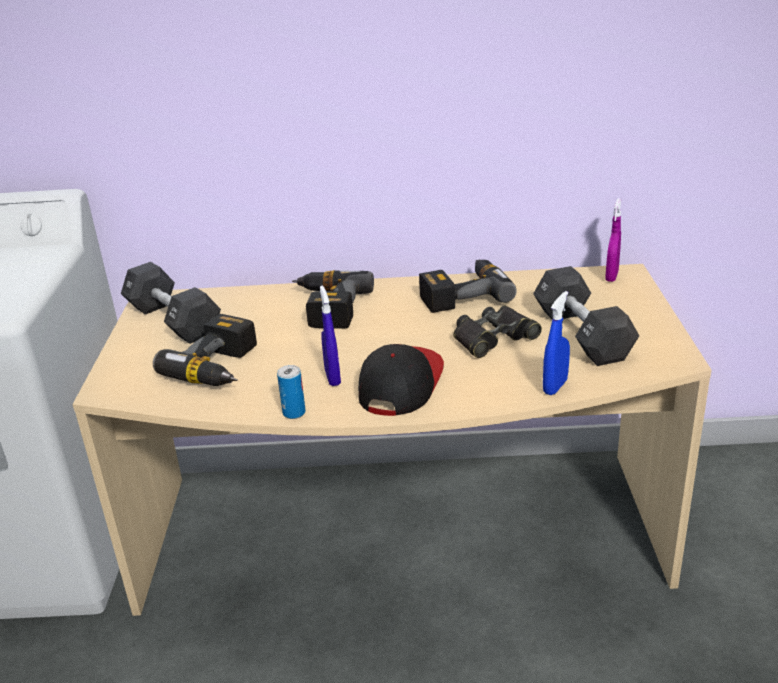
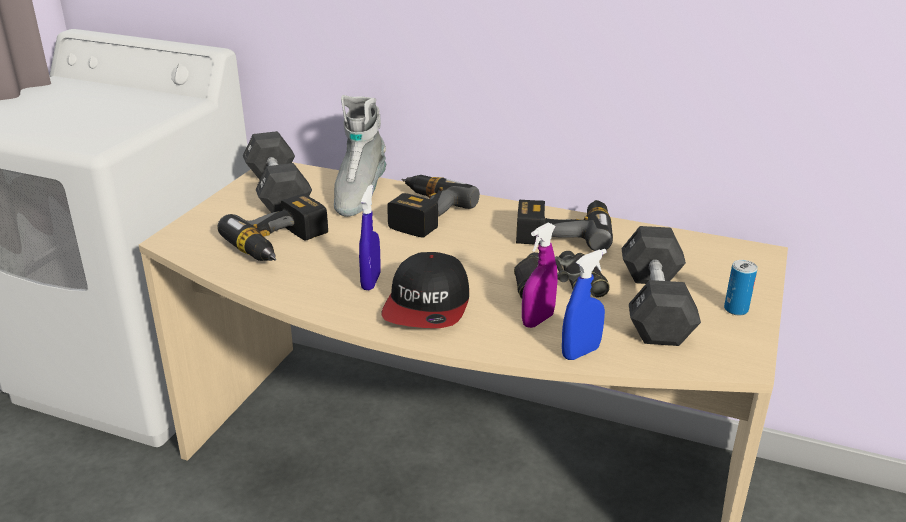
camera: 20 degrees right, 0 degrees up
(256, 306) = (359, 196): none -> grey boot
(294, 413) = (309, 305): can -> can (736, 309)
(400, 384) = (428, 305): cap -> cap turned 150 degrees clockwise
(611, 276) = (739, 253): purple spray bottle -> purple spray bottle (537, 320)

